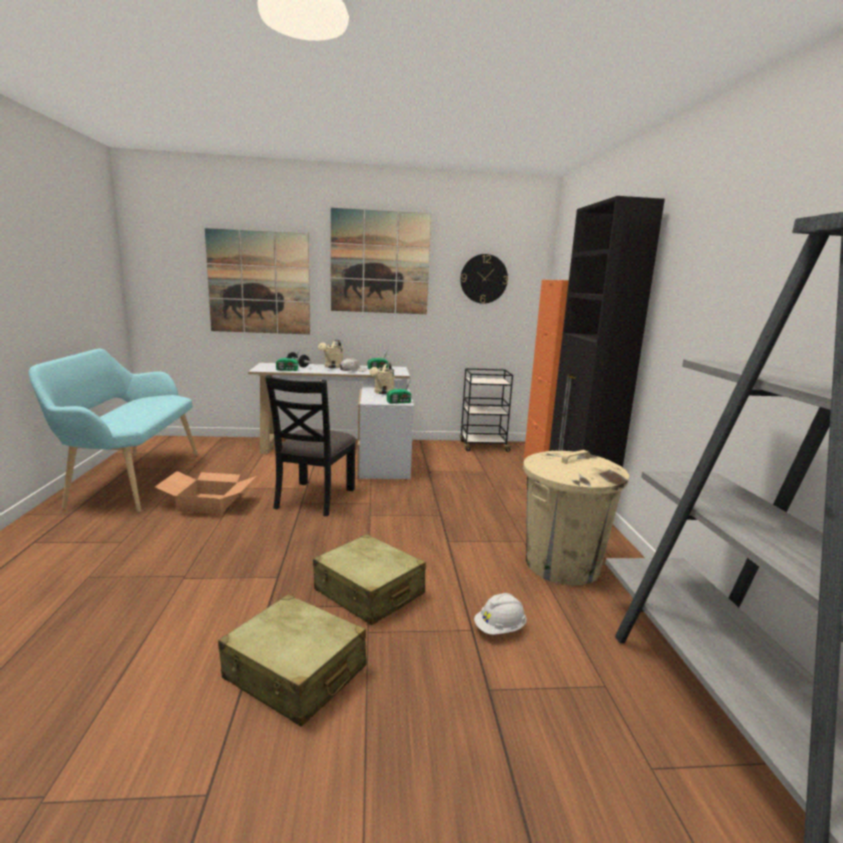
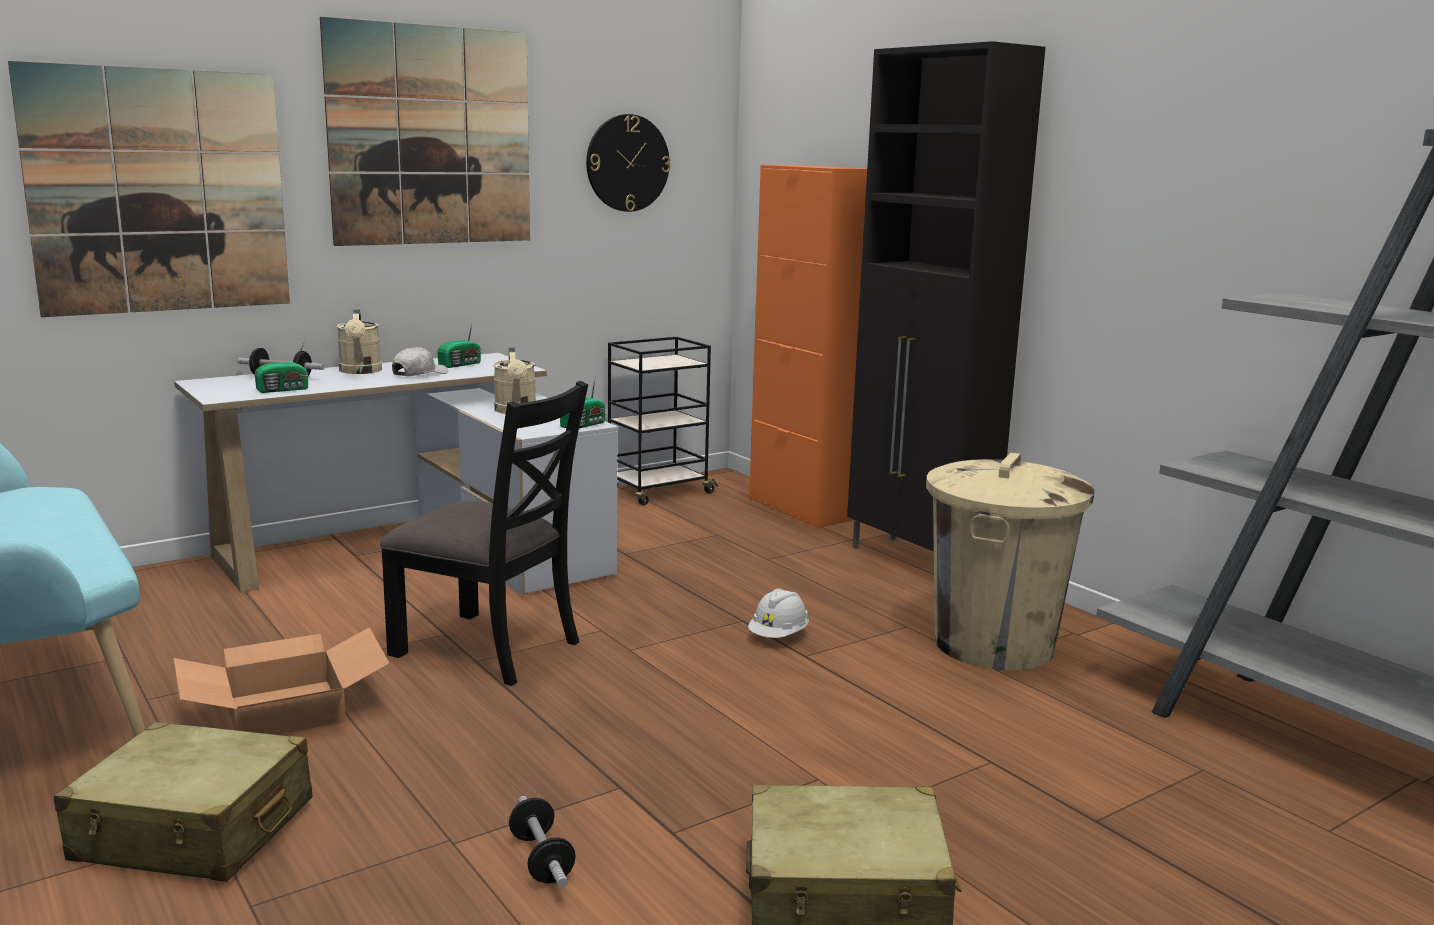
camera: 30 degrees left, 0 degrees up
(202, 598) = (541, 859): none -> dumbbell
(314, 498) = (488, 648): black chair -> black chair turned 45 degrees counterclockwise
(369, 592) = (794, 761): beige suitcase -> beige suitcase (194, 831)
(500, 629) = (1021, 748): white hard hat -> white hard hat (778, 636)

